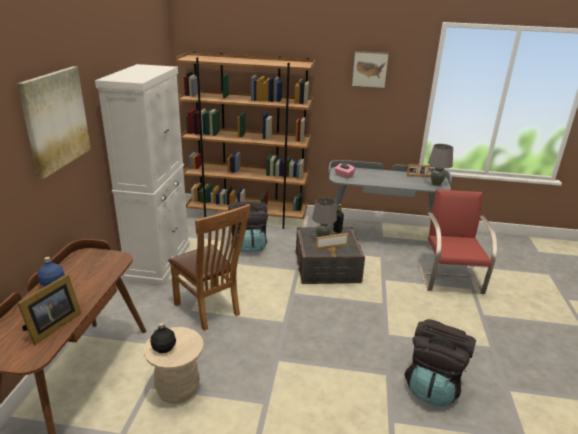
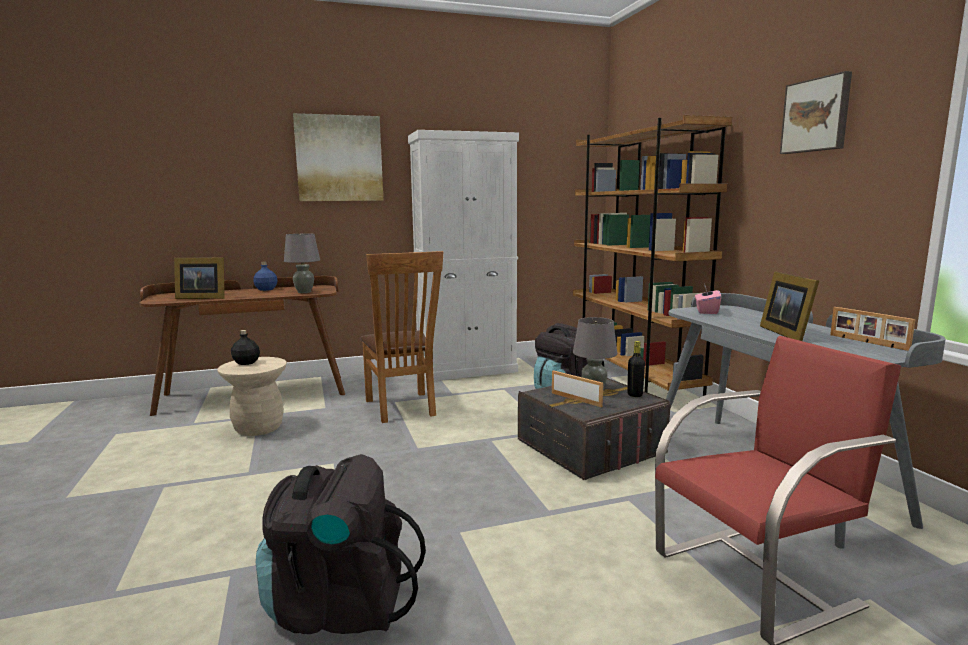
camera: 65 degrees right, 15 degrees down
(210, 310) = (402, 409): brown chair -> brown chair turned 45 degrees counterclockwise
(399, 181) = (787, 333): none -> picture frame
(436, 184) = (863, 353): grey table lamp -> grey table lamp (304, 292)

